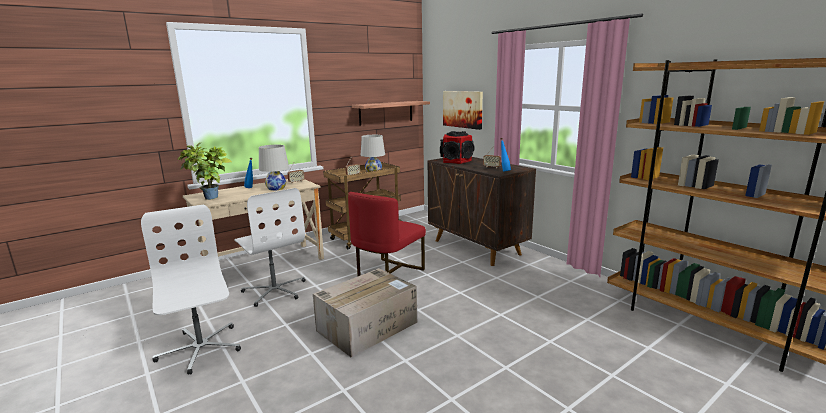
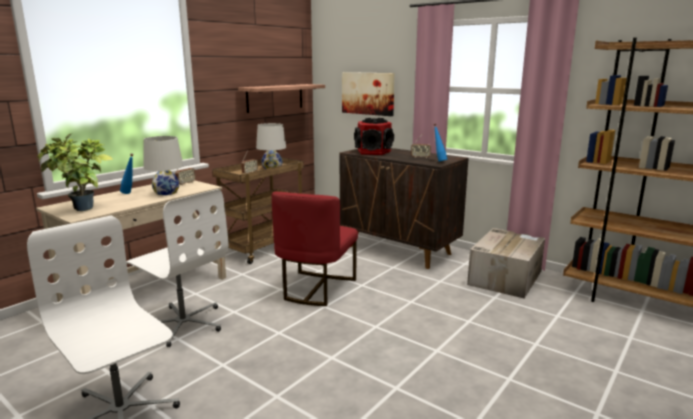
camera: 15 degrees left, 0 degrees up
(368, 326) = (328, 353): cardboard box -> cardboard box (505, 277)

